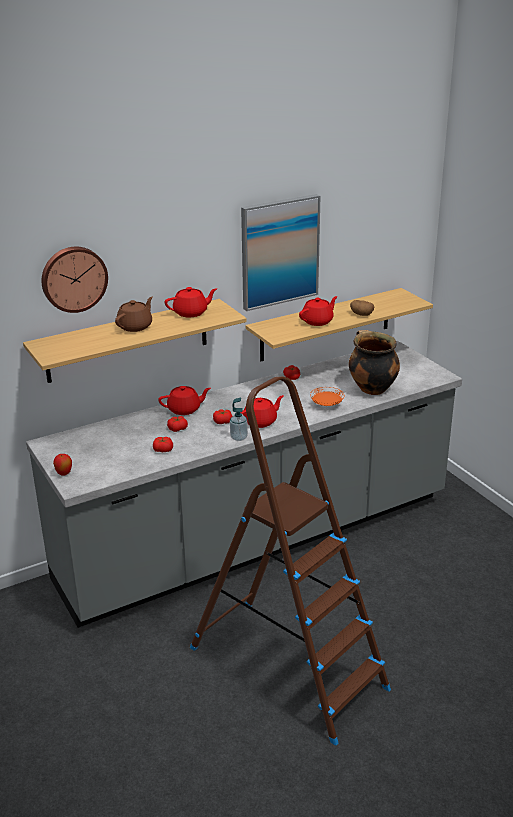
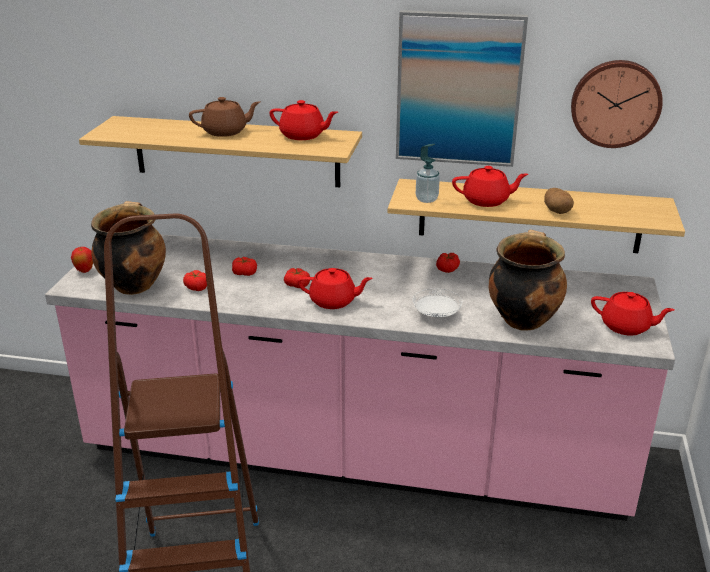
camera: 40 degrees right, 0 degrees up
(73, 278) = (170, 54): wall clock -> wall clock (615, 103)
(117, 466) = (133, 285): none -> cooking pot
(185, 409) = (283, 257): red teapot -> red teapot (626, 327)
(238, 437) = (283, 308): soap dispenser -> soap dispenser (426, 199)
(258, 540) = (355, 457): grey counter -> pink counter
(326, 404) = (436, 314): orange plate -> white plate

